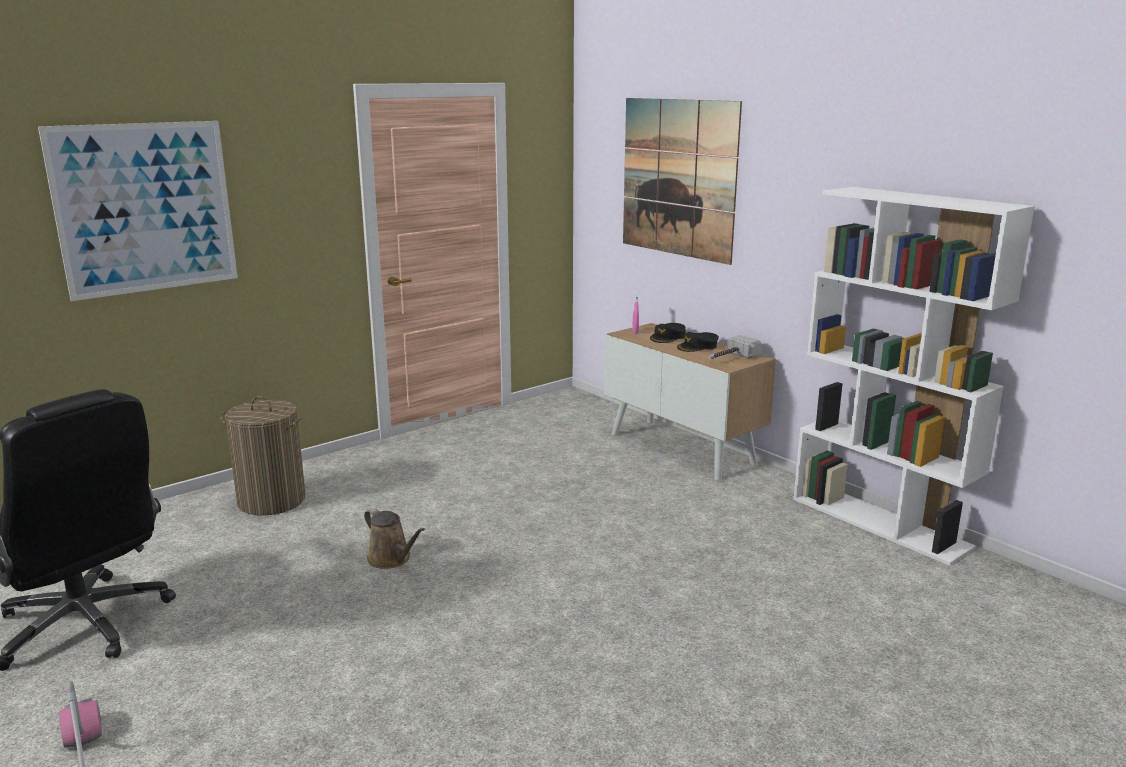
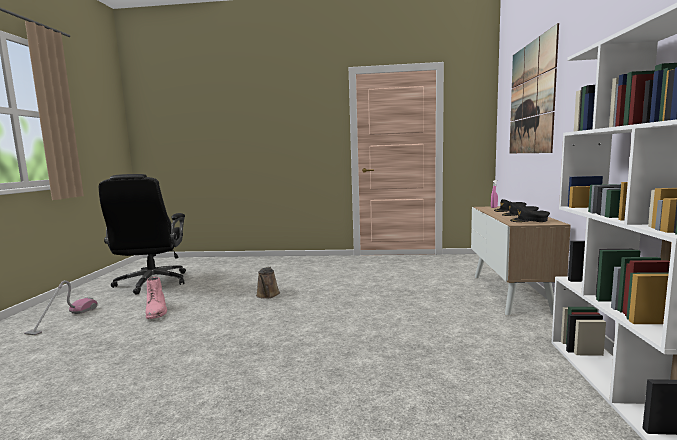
camera: 45 degrees right, 10 degrees down
(145, 208) = (247, 125): picture -> none
(258, 663) = (157, 311): none -> pink boot
(271, 500) = (273, 265): laundry basket -> none
(730, 358) = (529, 220): hammer -> black cap

